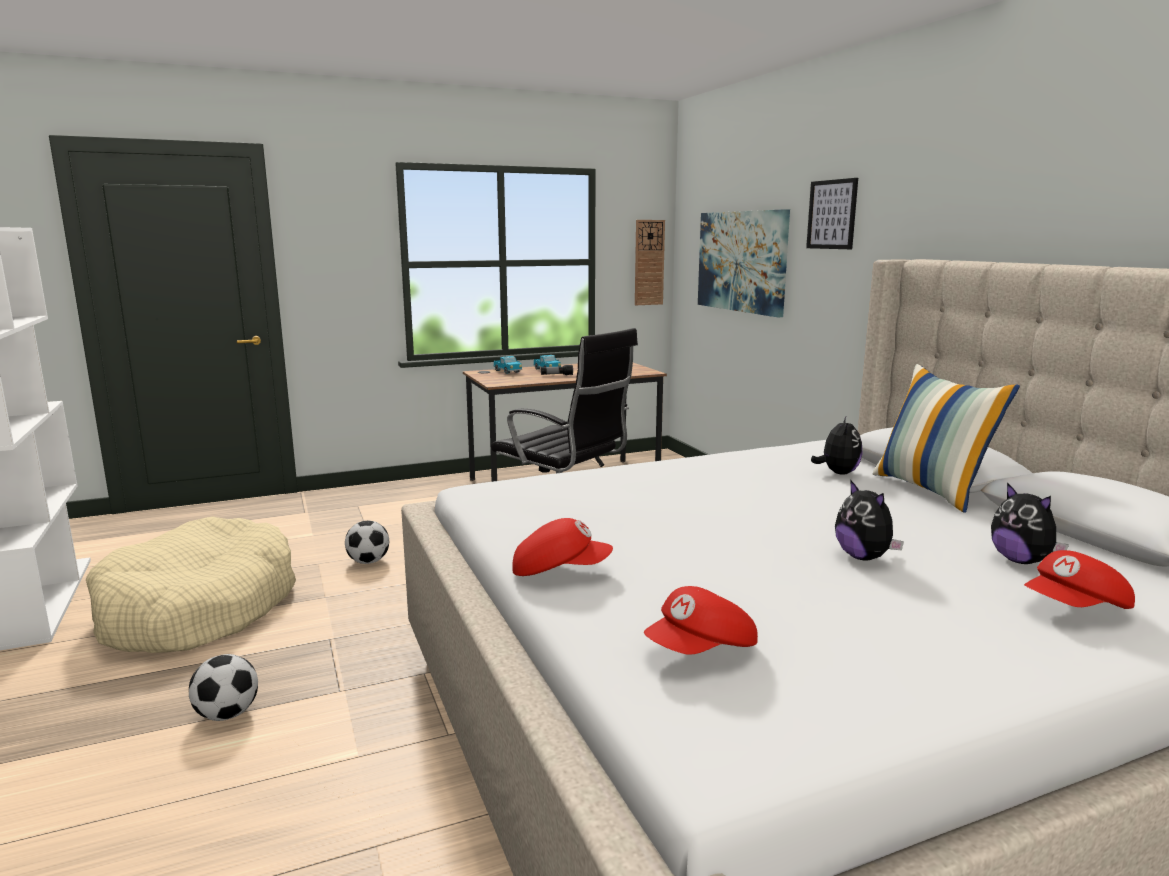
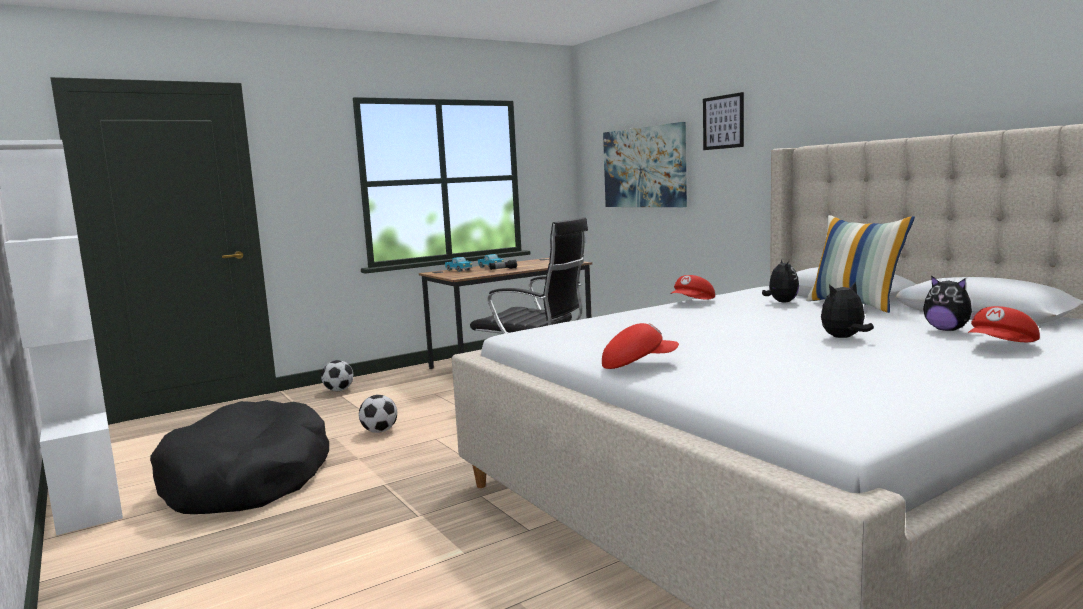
camera: 10 degrees left, 5 degrees down
(198, 609) = (247, 479): beige dog bed -> black dog bed
(227, 714) = (330, 543): football -> football (338, 390)
(649, 262) = (559, 176): wall clock -> none
(702, 651) = (783, 388): red cap -> red cap (693, 302)
(864, 557) = (844, 338): plush toy -> plush toy turned 105 degrees clockwise

